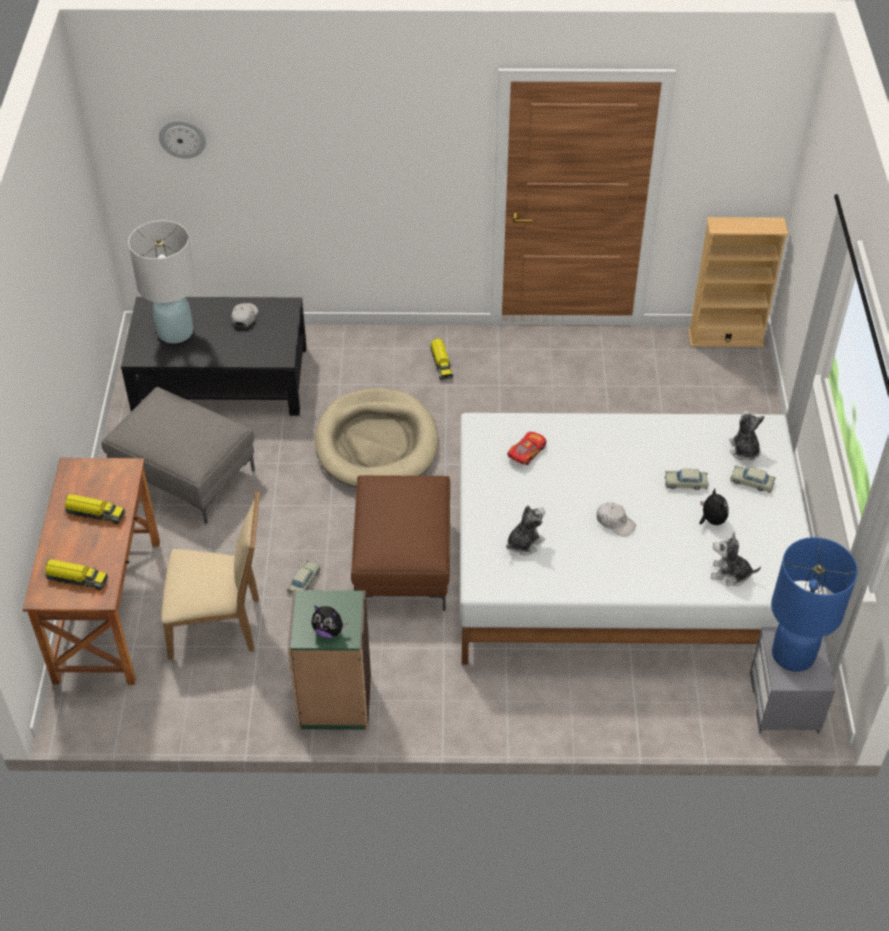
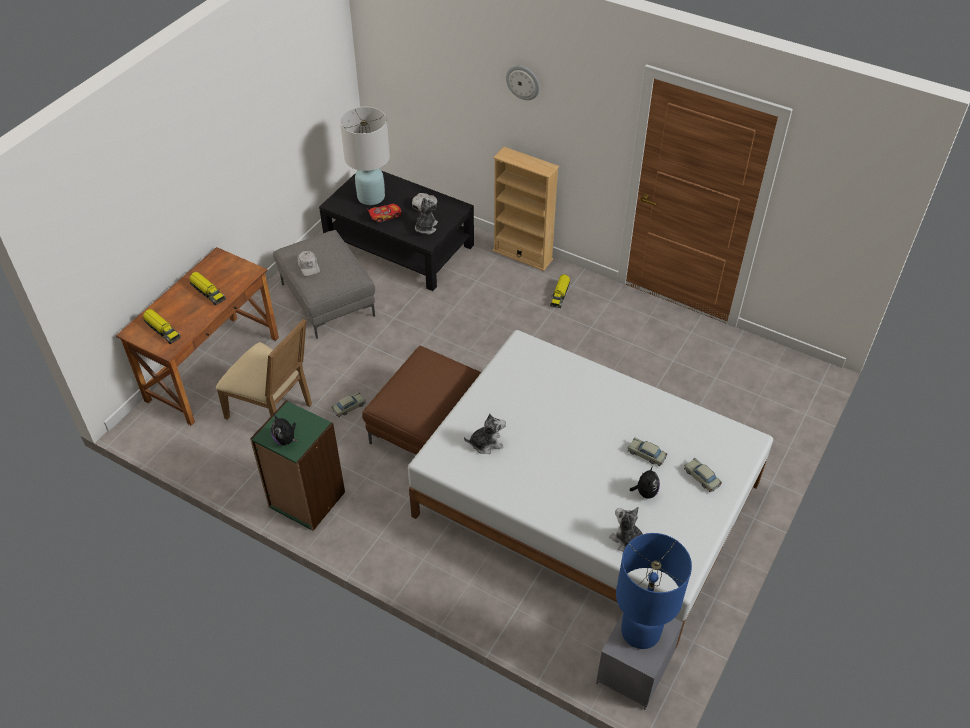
camera: 30 degrees right, 0 degrees up
(182, 138) = (413, 52): wall clock -> wall clock (523, 82)
(376, 443) = (470, 332): beige dog bed -> none
(526, 452) = (540, 377): toy car -> toy car (385, 216)
(615, 522) = (567, 459): white cap -> white cap (309, 266)
(725, 338) = (799, 363): beige bookcase -> beige bookcase (522, 255)
(744, 450) = (715, 450): plush toy -> plush toy (426, 227)

